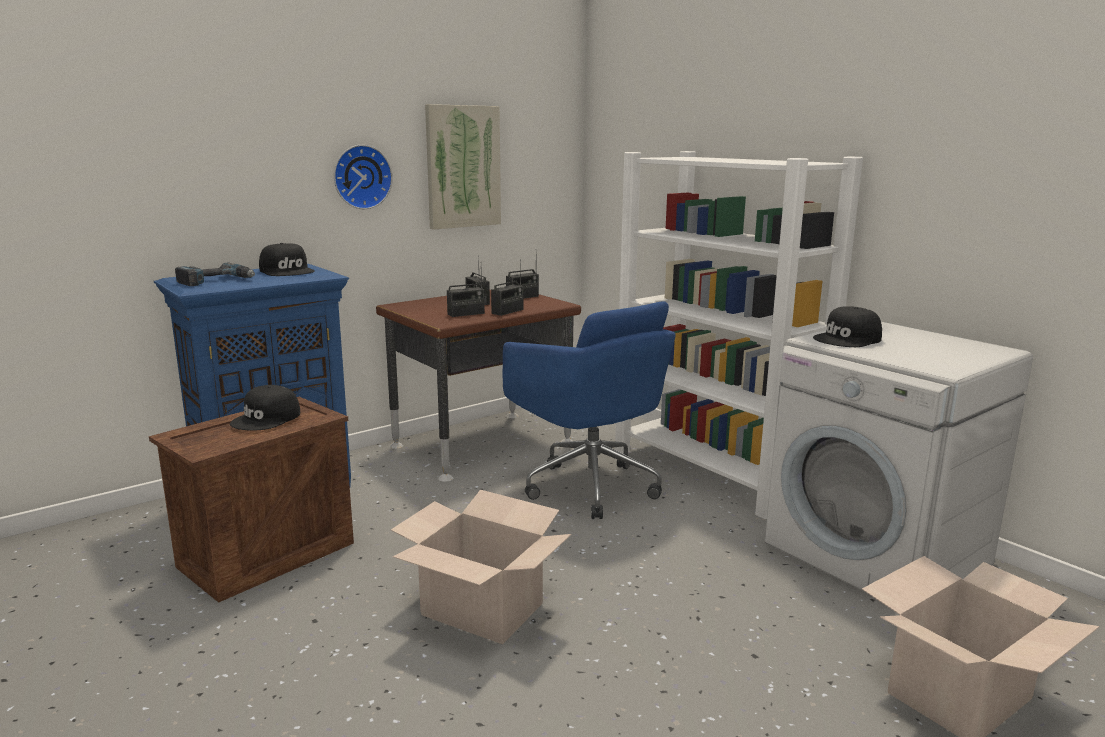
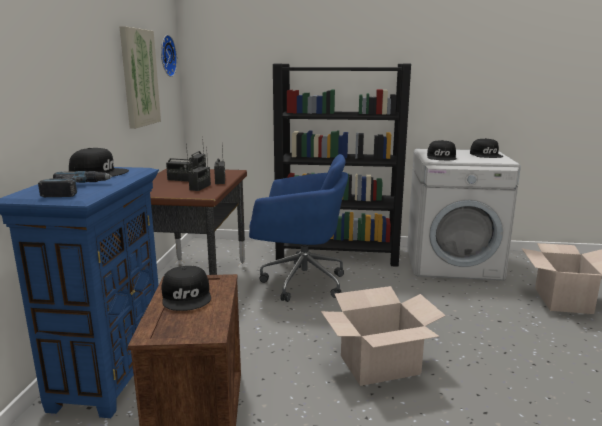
camera: 45 degrees left, 0 degrees up
(361, 177) = (95, 87): wall clock -> wall clock (166, 56)
(713, 470) = (337, 253): white bookcase -> black bookcase
(957, 353) = (486, 155): none -> black cap

